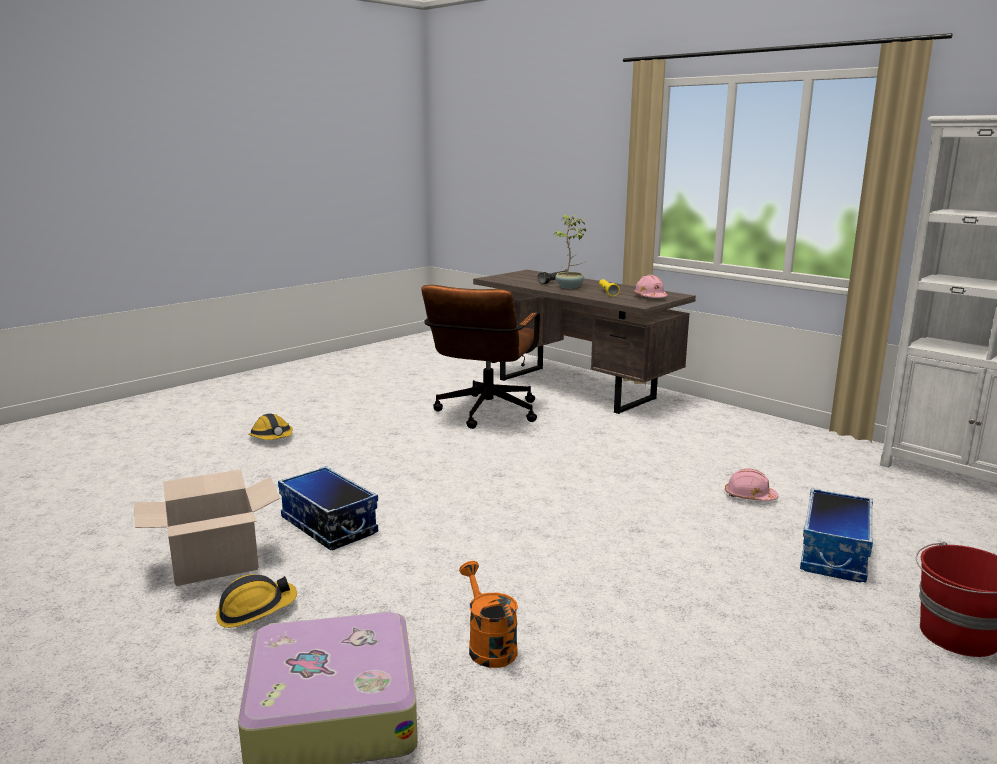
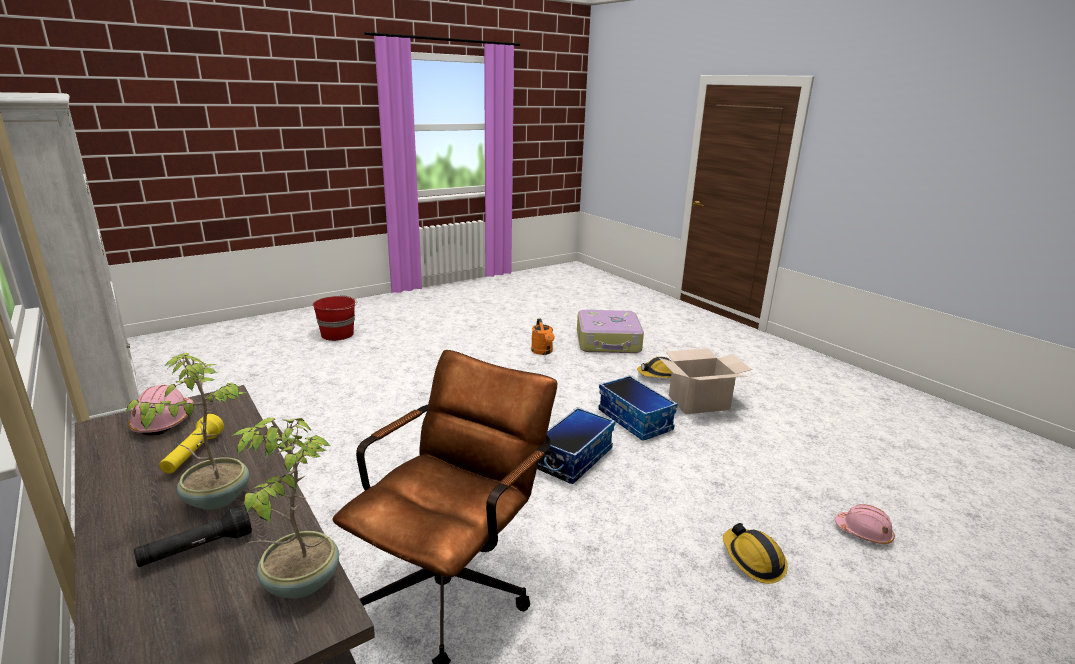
camera: 170 degrees left, 5 degrees up
(506, 280) = (299, 582): none -> potted plant
(749, 497) = (309, 407): pink hard hat -> pink hard hat (863, 532)
(835, 554) = (326, 367): storage box -> storage box (573, 458)

